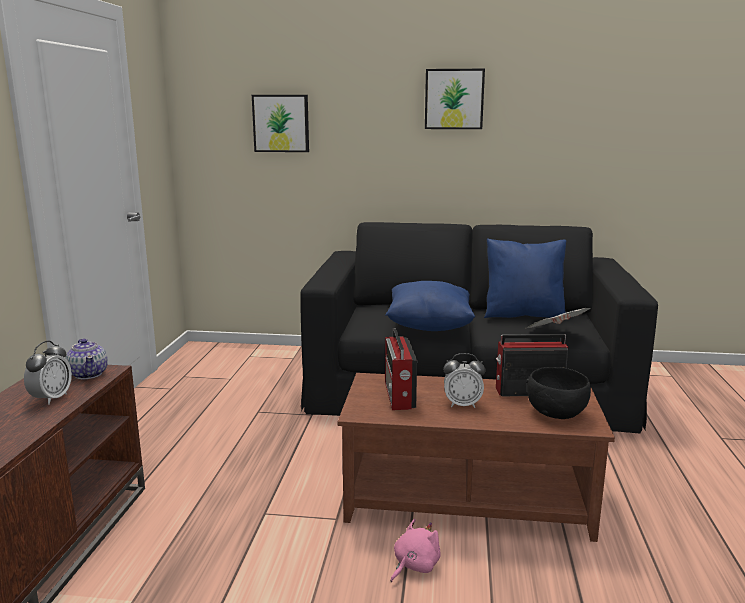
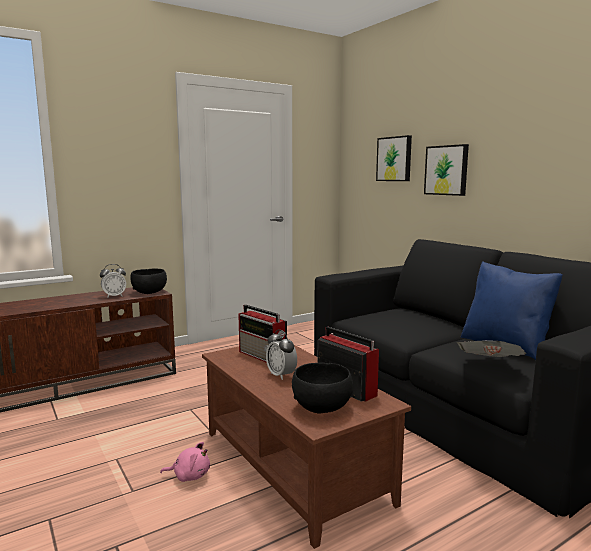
camera: 50 degrees right, 5 degrees down
(89, 374) = (150, 292): teapot -> black bowl
(399, 396) = (263, 356): radio -> radio turned 90 degrees counterclockwise
(429, 327) = (402, 330): blue pillow -> none
(454, 99) = (519, 130): picture -> picture (446, 170)

